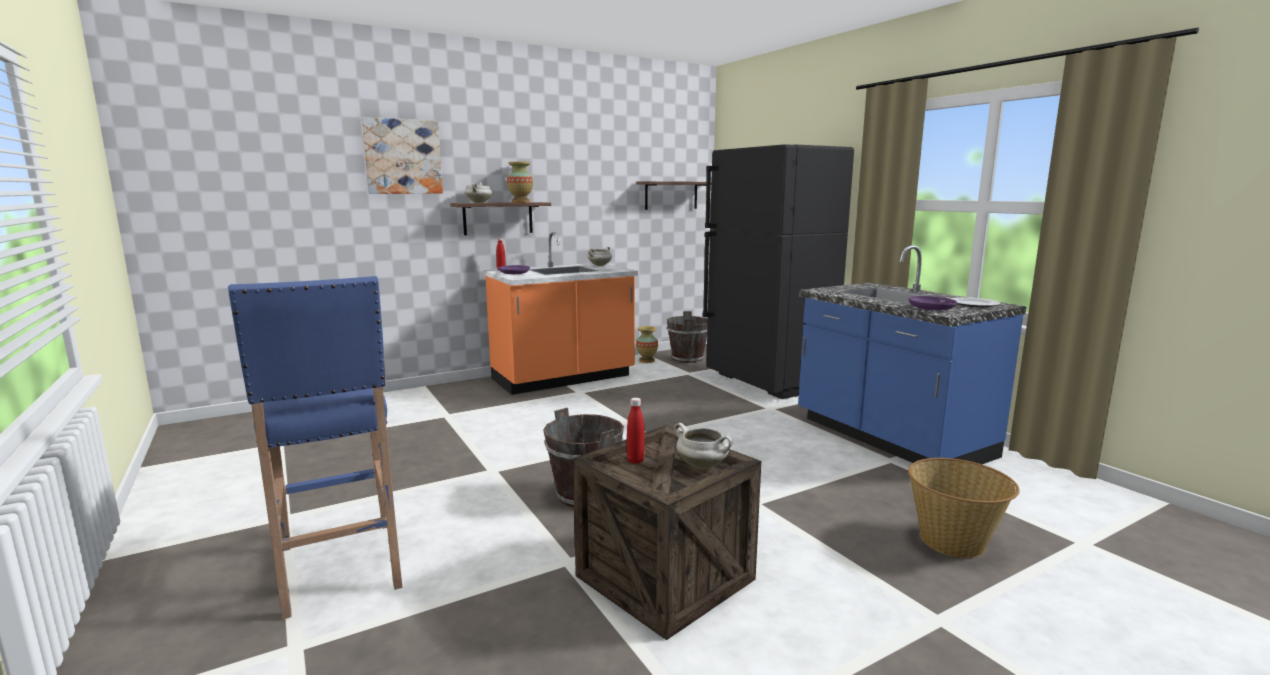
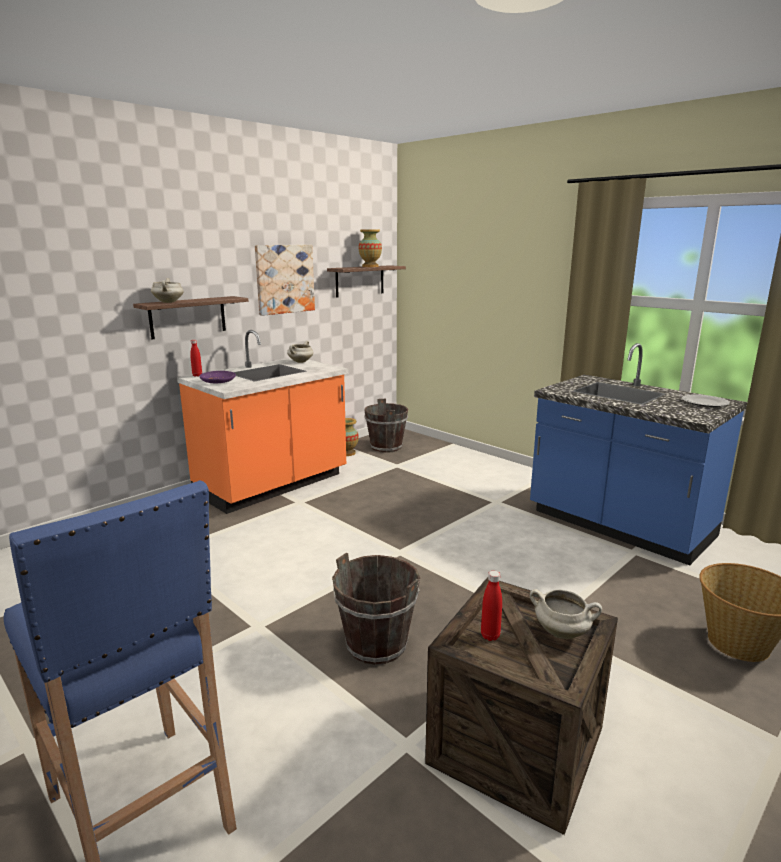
camera: 15 degrees left, 5 degrees up
(403, 157) = (72, 251): picture -> picture (284, 279)
(520, 202) = (213, 298): vase -> vase (370, 266)
(768, 382) = (477, 469): black fridge -> none
(931, 308) = (678, 412): purple plate -> none

